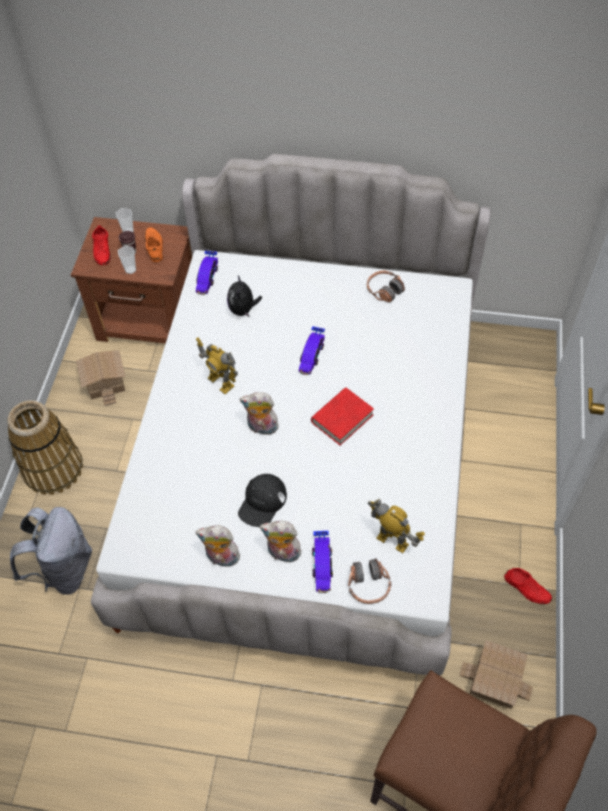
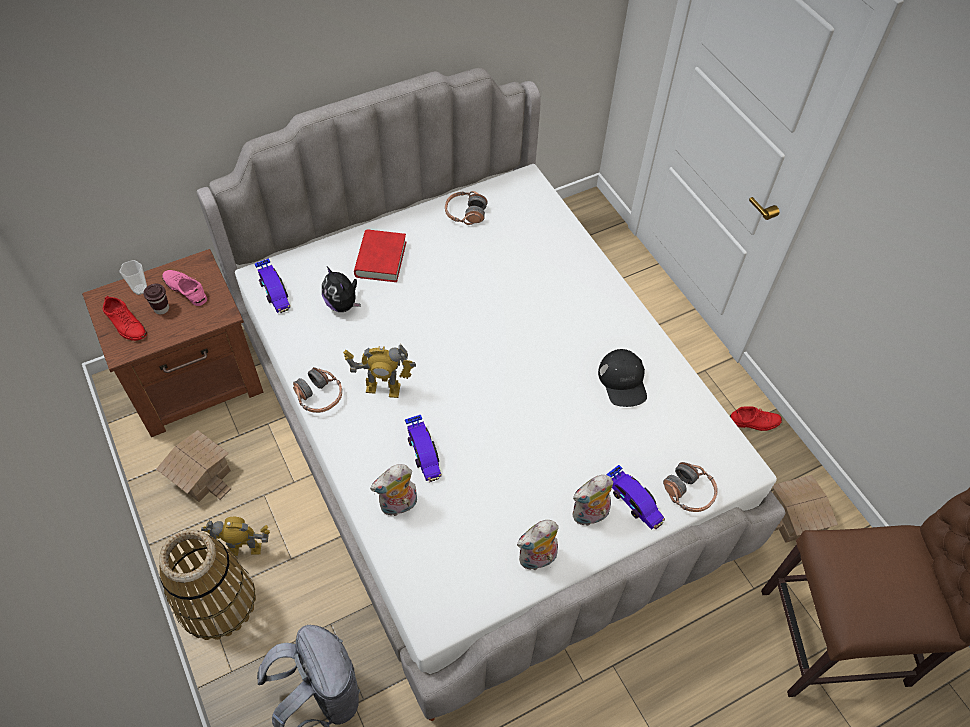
camera: 40 degrees left, 0 degrees up
(130, 270) = (179, 327): cup -> none
(154, 246) = (185, 289): orange shoe -> pink shoe
(176, 363) = (319, 396): none -> headphones
(261, 428) = (464, 409): plush toy -> plush toy (398, 506)
(262, 502) = (528, 479): black cap -> black cap (623, 381)
(311, 355) = (450, 311): toy car -> toy car (424, 453)
(342, 419) = (532, 355): red book -> red book (380, 259)
(392, 541) = (673, 439): toy robot -> toy robot (245, 549)

